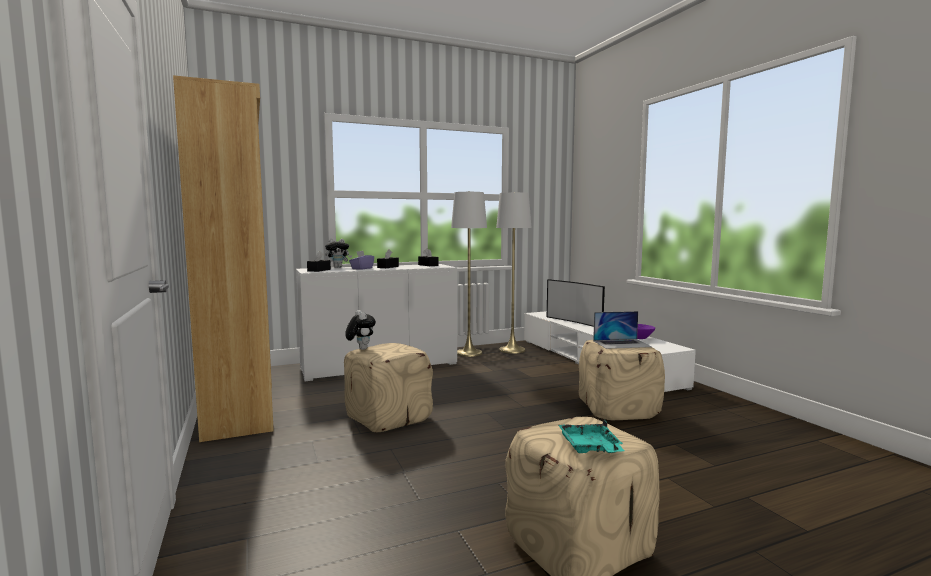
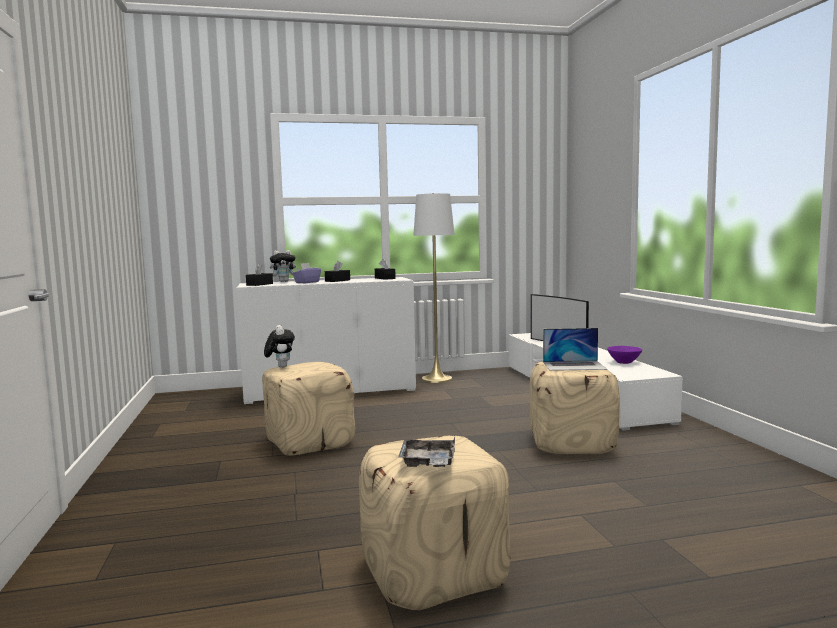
camera: 10 degrees right, 0 degrees up
(240, 409) = (167, 428): brown bookcase -> none
(512, 350) = (489, 377): white floor lamp -> none
(590, 448) = (428, 463): turquoise tray -> grey tray

